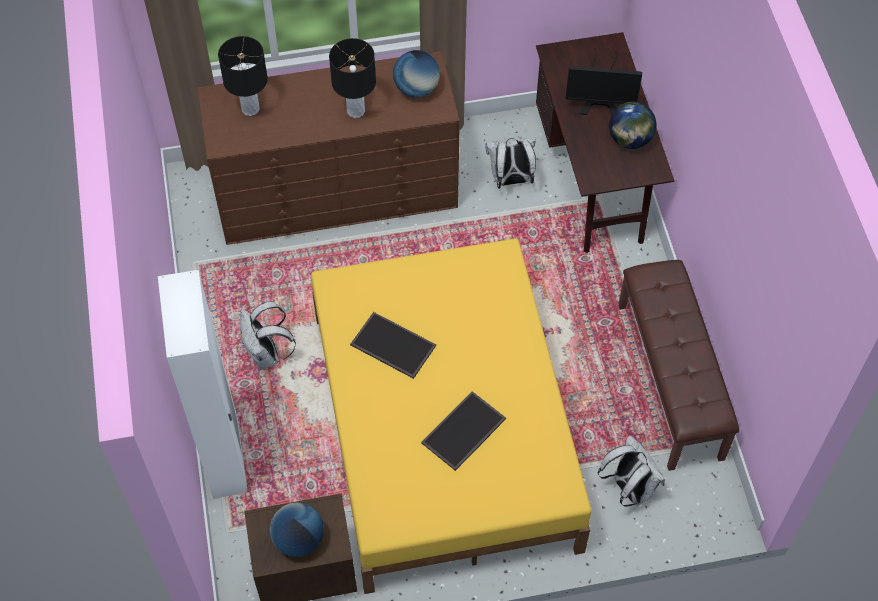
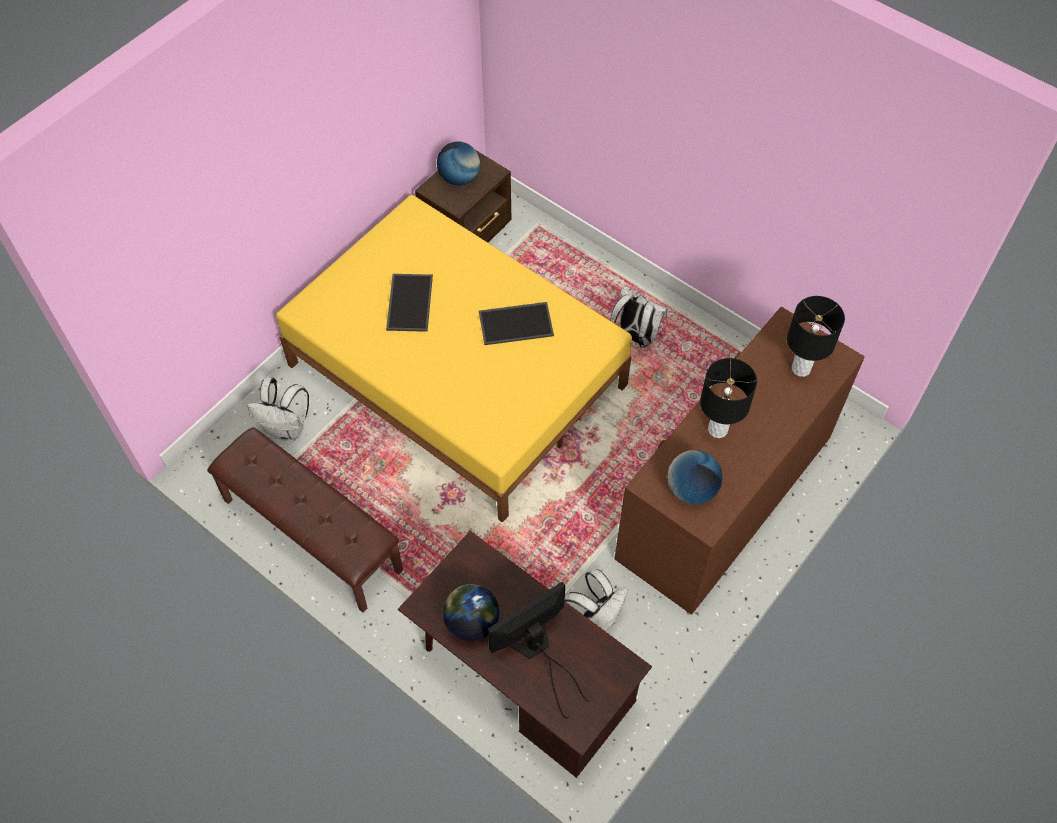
camera: 140 degrees right, 0 degrees up
(226, 459) = (586, 258): white wardrobe -> none

